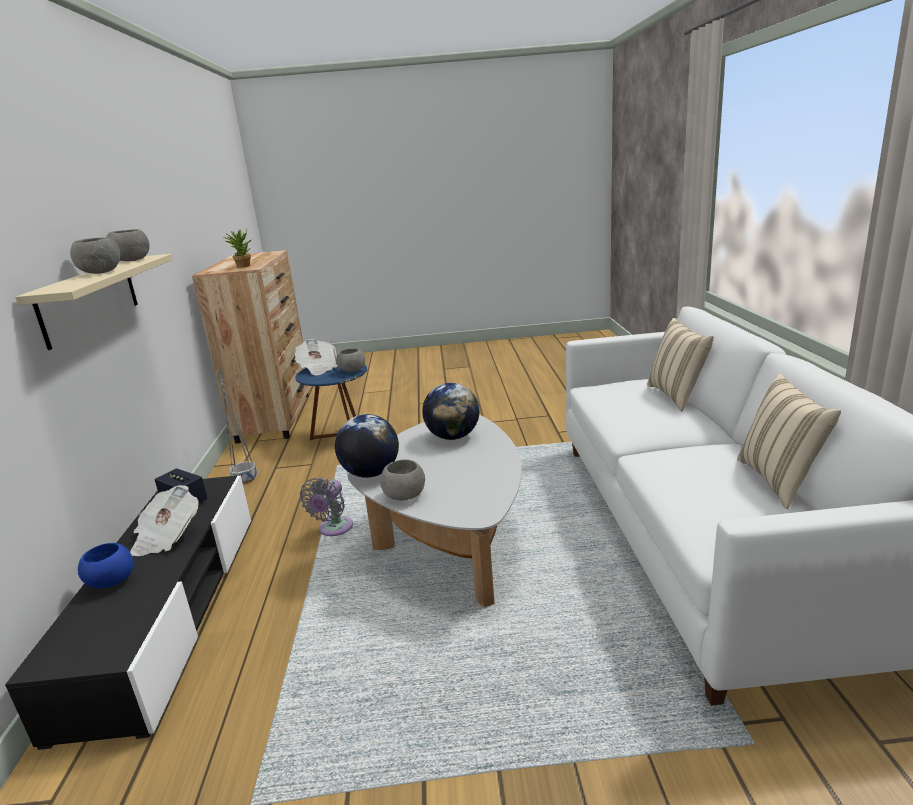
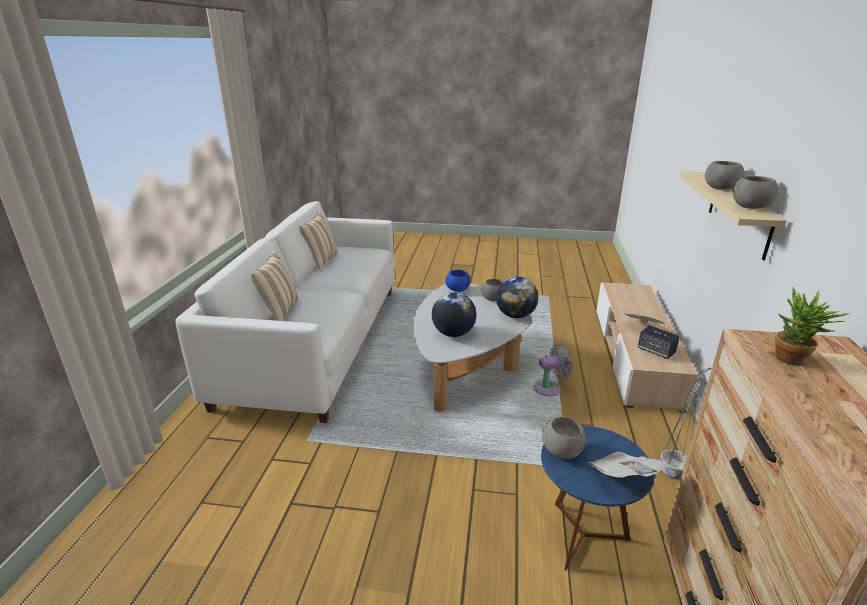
camera: 170 degrees left, 5 degrees up
(111, 582) = (648, 310): blue bowl -> blue bowl (457, 289)
(168, 611) = (634, 355): black tv stand -> beige tv stand
(333, 529) = (549, 388): grey fan -> grey fan turned 45 degrees clockwise

